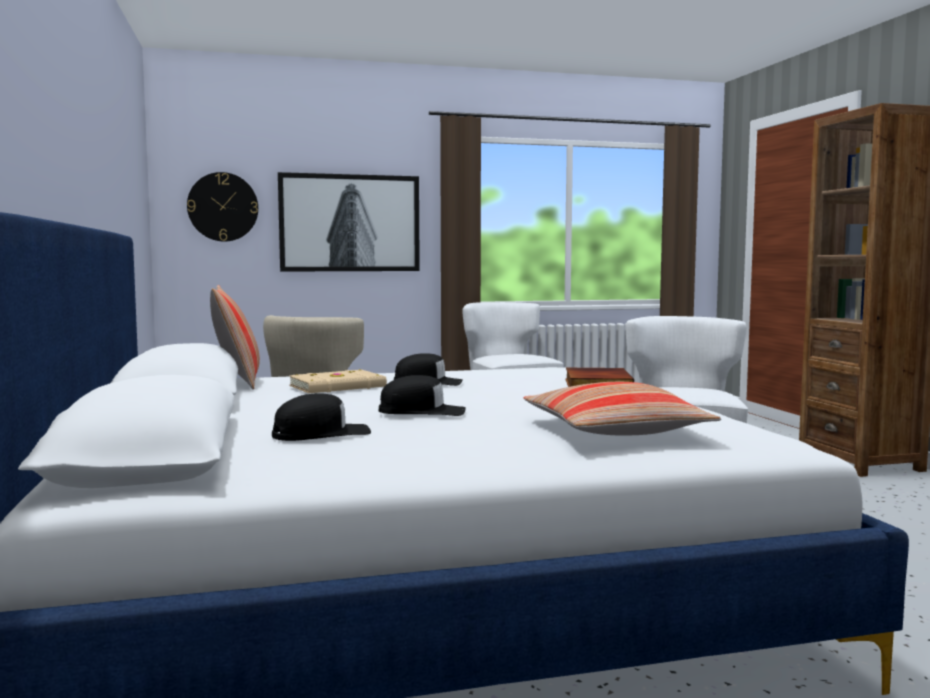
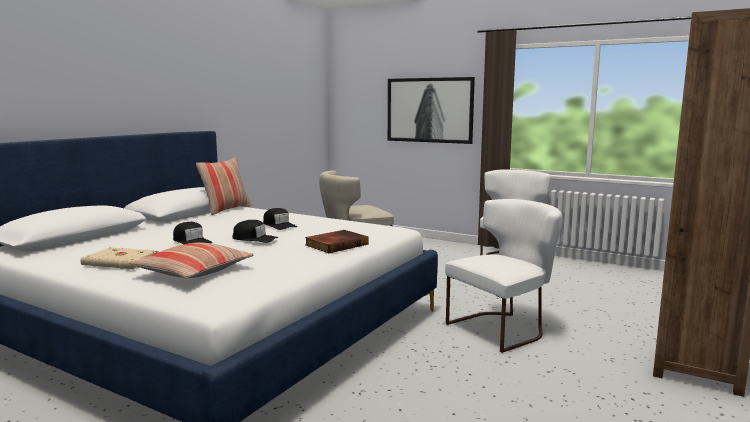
camera: 45 degrees right, 5 degrees up
(223, 207) = (361, 100): wall clock -> none
(321, 434) = (127, 243): black cap -> black cap (254, 239)
(339, 387) = (239, 220): beige book -> beige book (120, 262)

